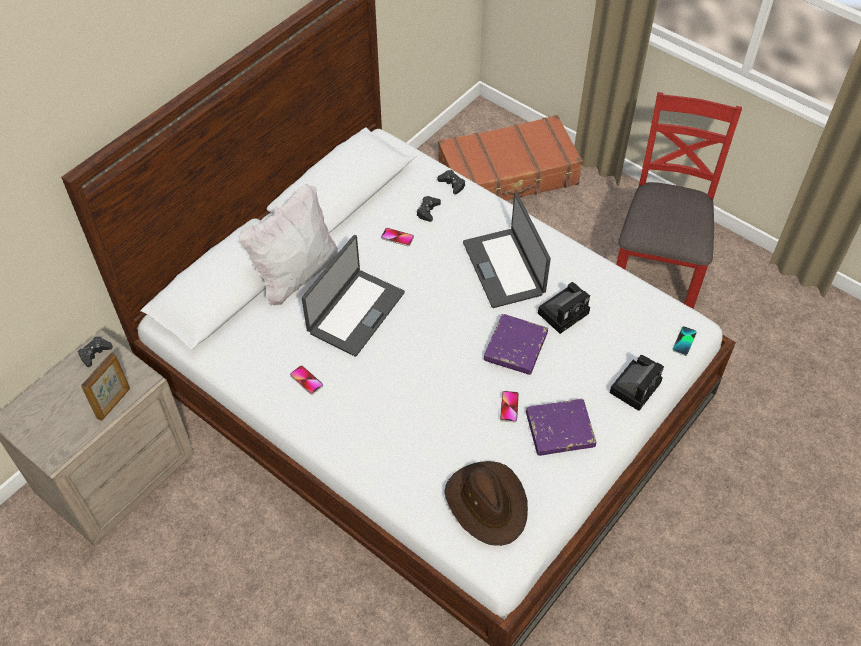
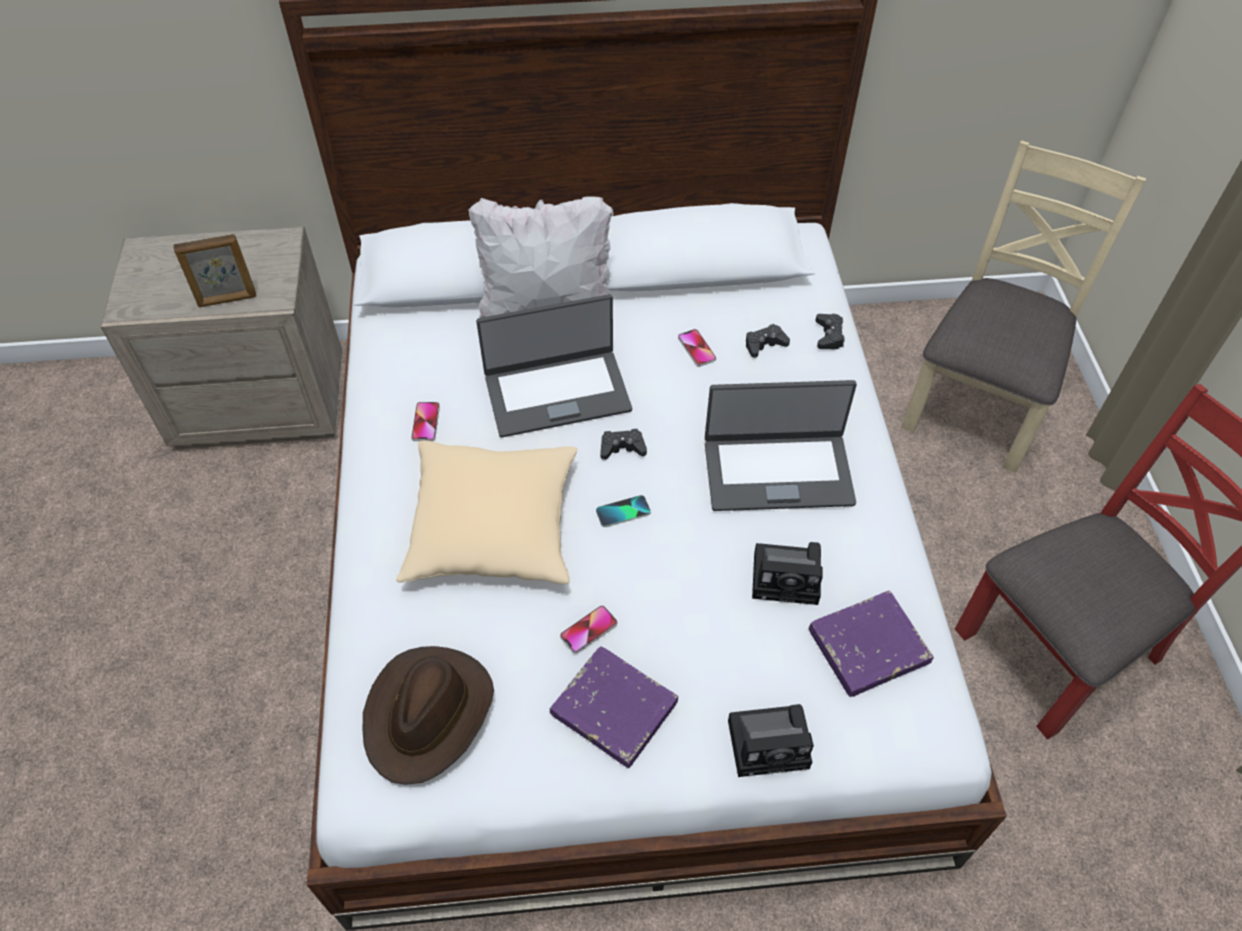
camera: 45 degrees right, 0 degrees up
(95, 353) = (271, 243): black game controller -> black game controller (622, 448)
(407, 400) = (493, 527): none -> beige pillow
(504, 268) = (777, 471): laptop -> laptop turned 120 degrees counterclockwise
(508, 175) = (979, 401): brown suitcase -> beige chair
(515, 347) = (680, 569): purple book -> purple book (868, 646)
(684, 341) = (907, 746): phone -> phone (623, 512)

